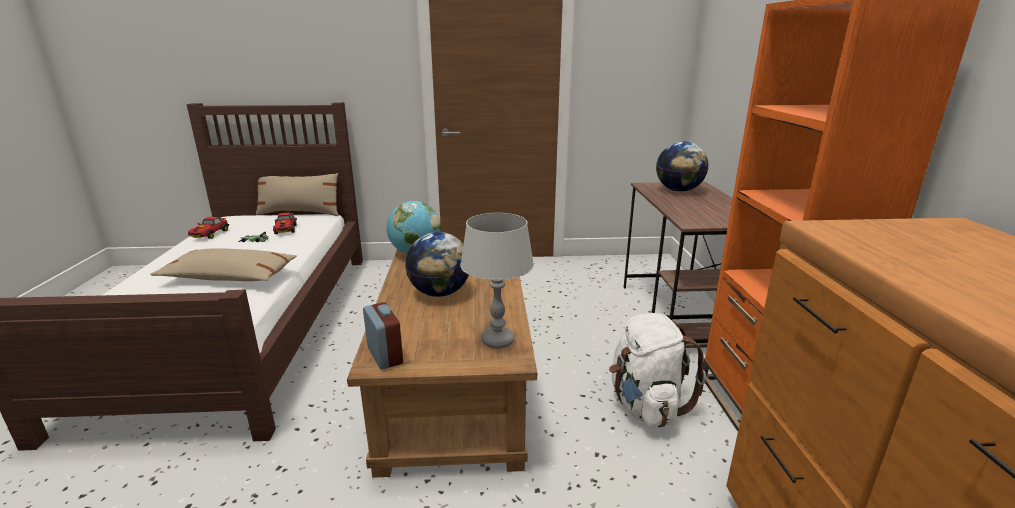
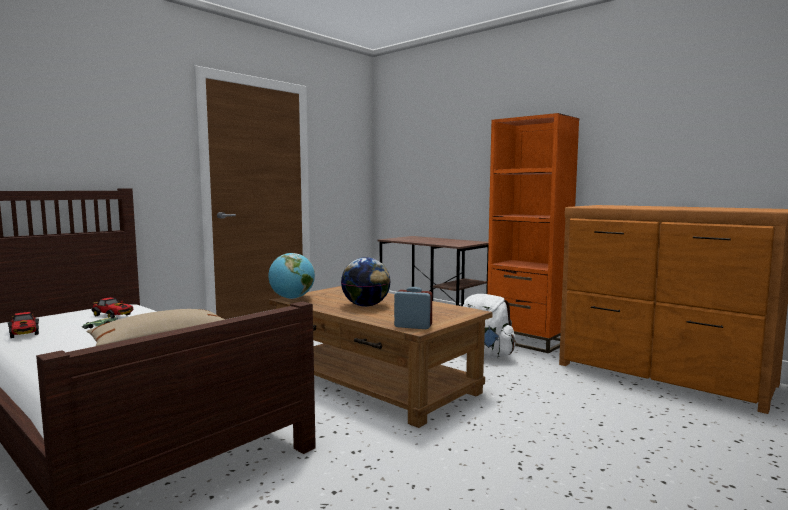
camera: 45 degrees left, 15 degrees down
(300, 213) = (81, 309): beige pillow -> none
(497, 341) = (448, 309): grey table lamp -> none
(678, 190) = (412, 239): globe -> none

